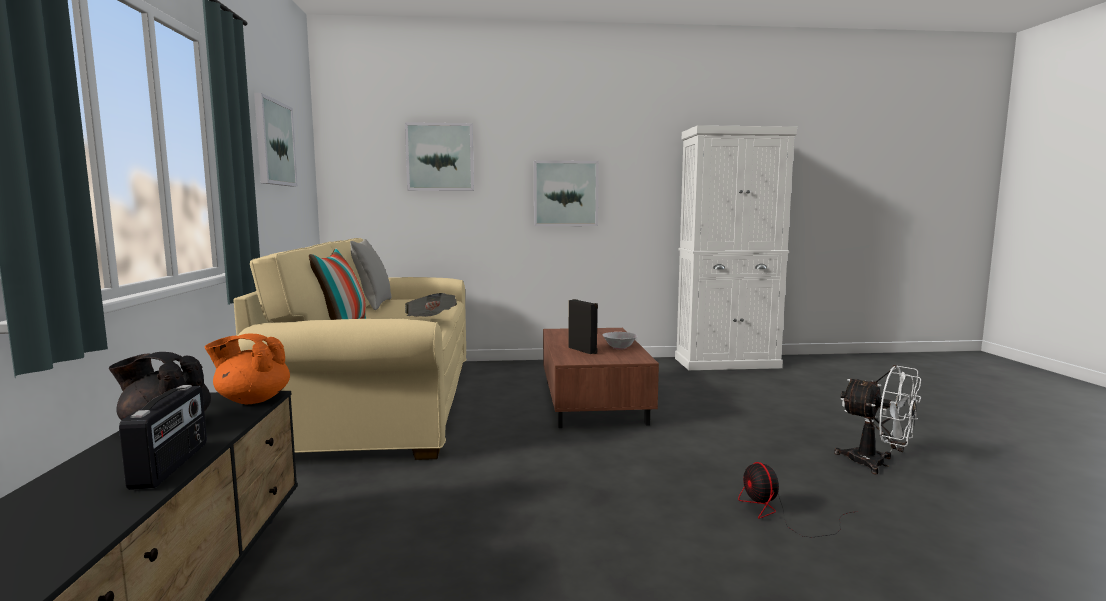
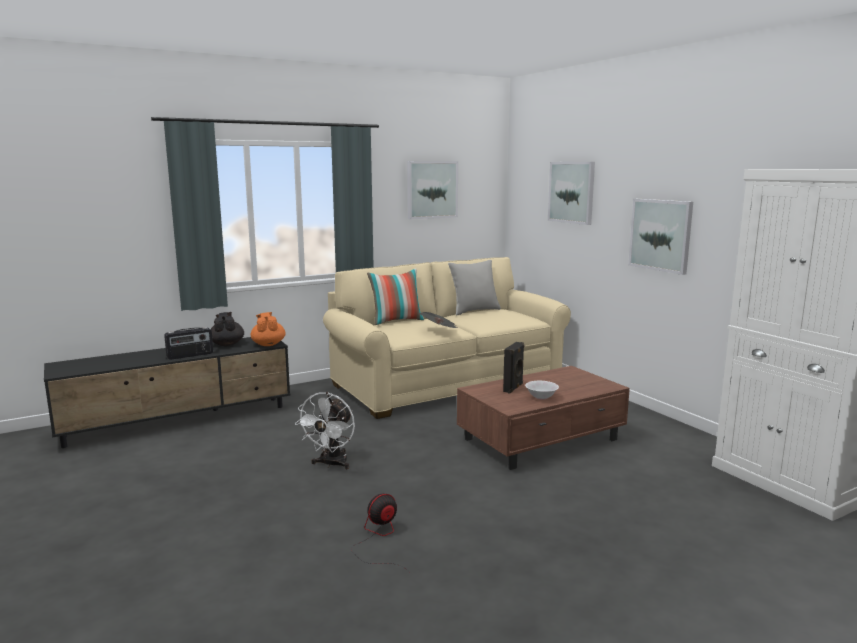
camera: 65 degrees right, 5 degrees up
(877, 464) = (531, 586): white fan -> white fan (331, 464)

